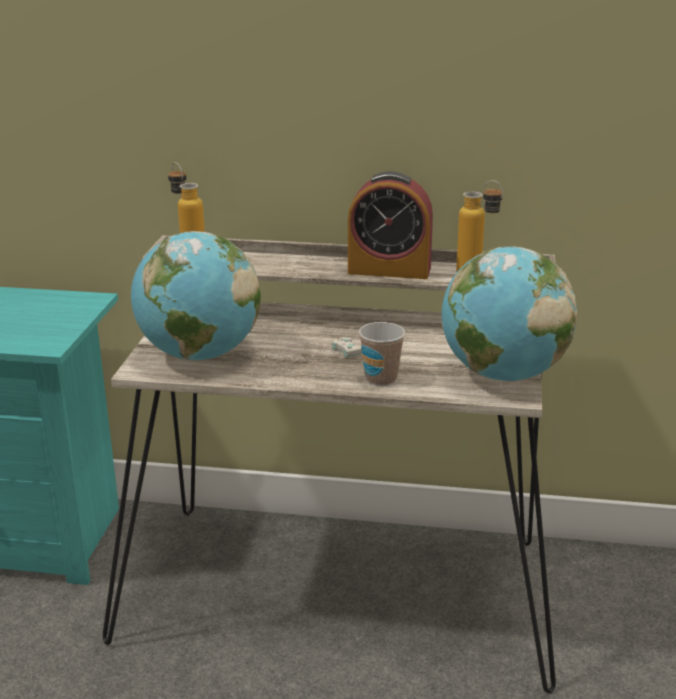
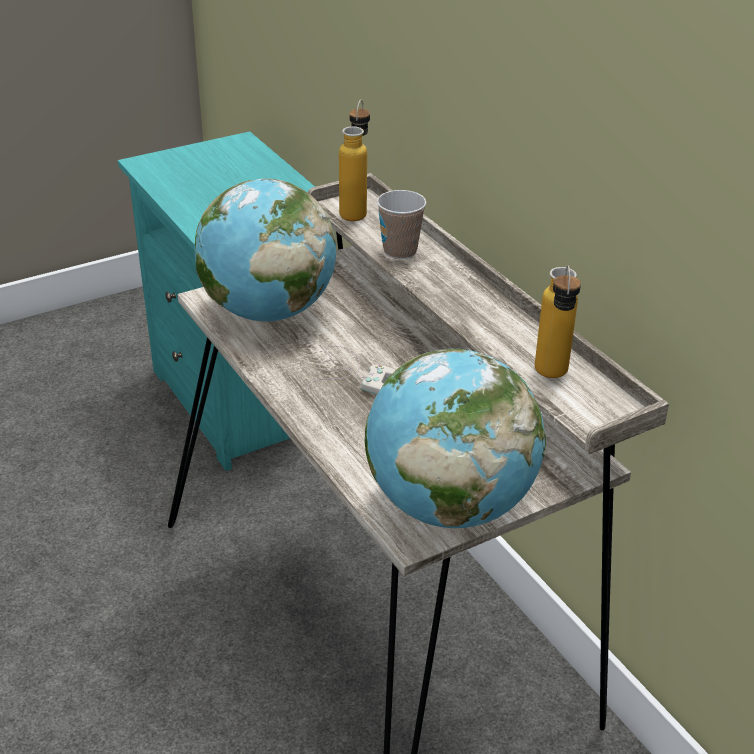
camera: 50 degrees right, 10 degrees up
(381, 379) = (342, 430): cup -> cup (400, 251)
(389, 270) = (487, 319): alarm clock -> none

